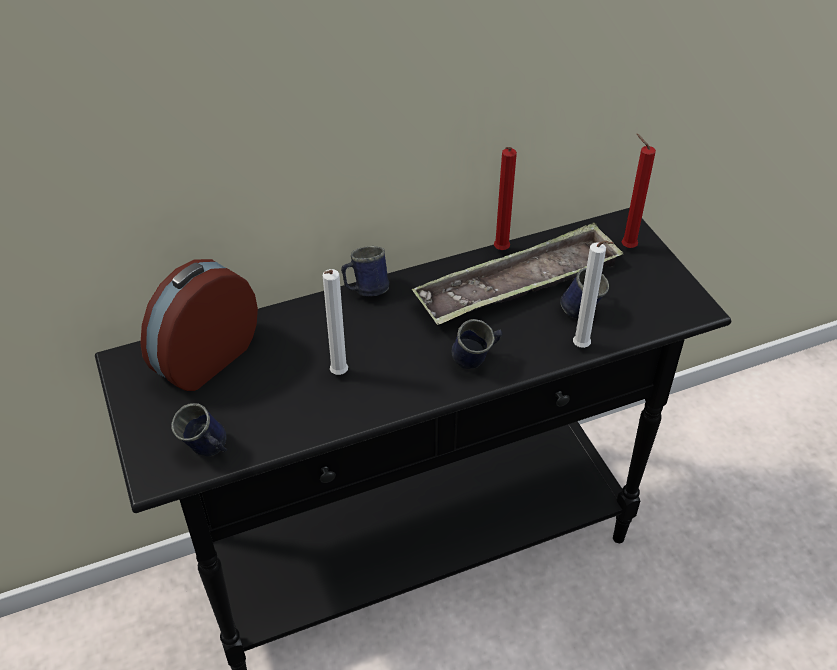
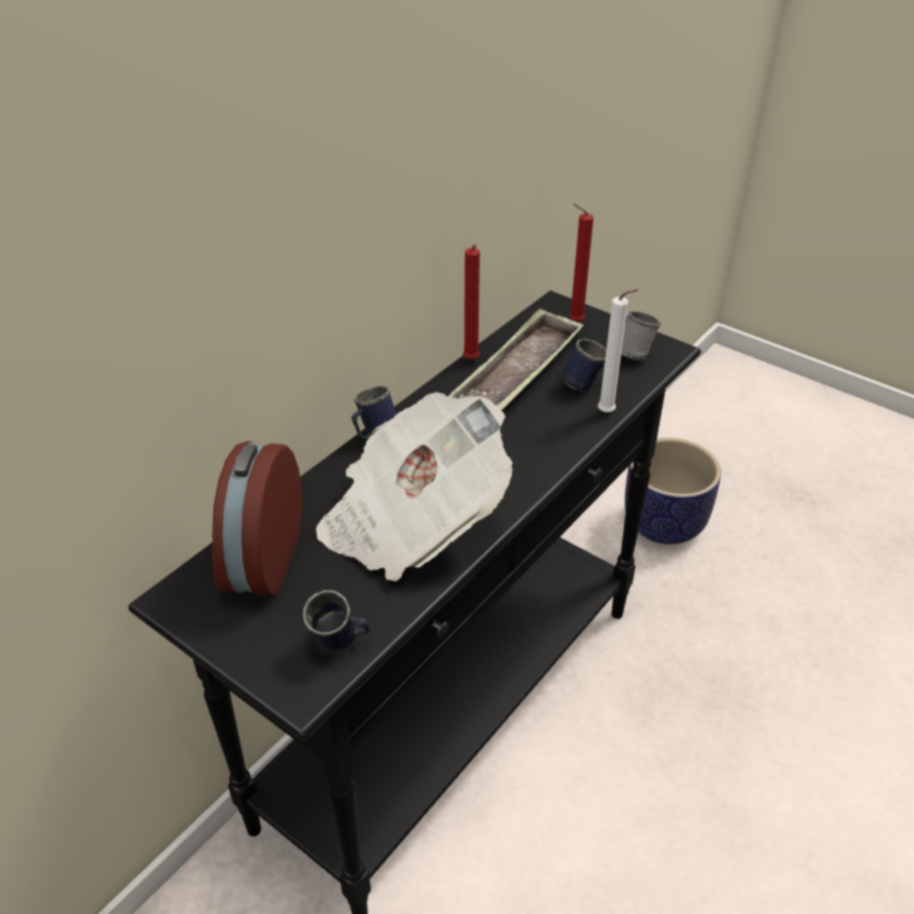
camera: 30 degrees left, 5 degrees down
(338, 375) = (412, 520): white candle -> newspaper
(477, 361) = (529, 458): blue mug -> none
(655, 297) = (631, 353): none -> grey mug
(727, 474) = (664, 523): none -> planter

